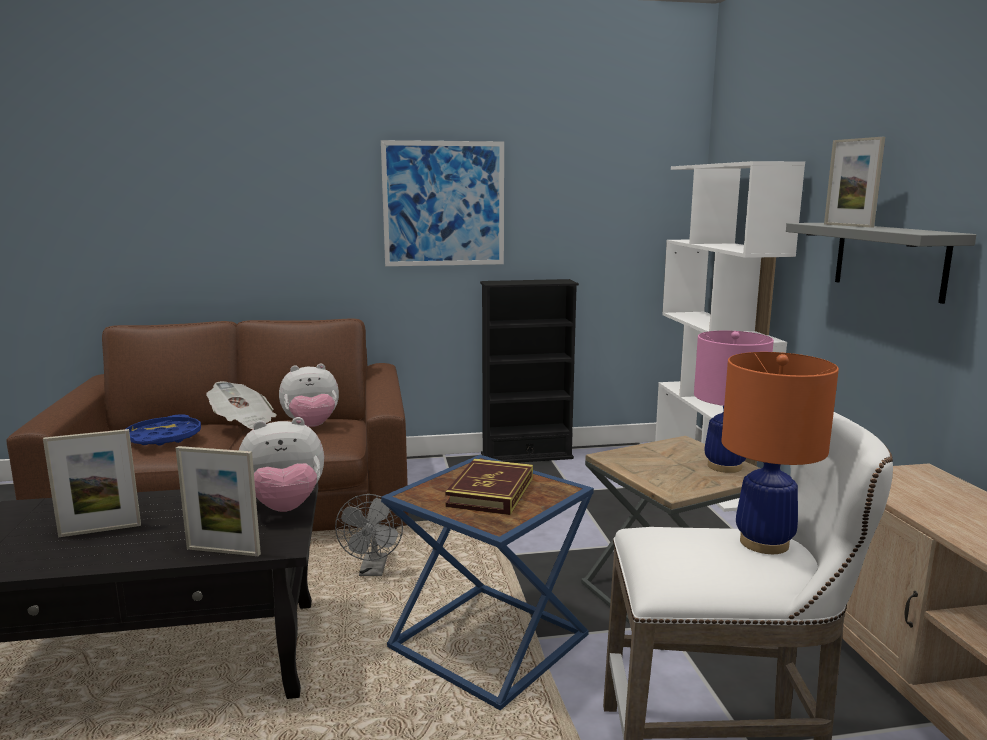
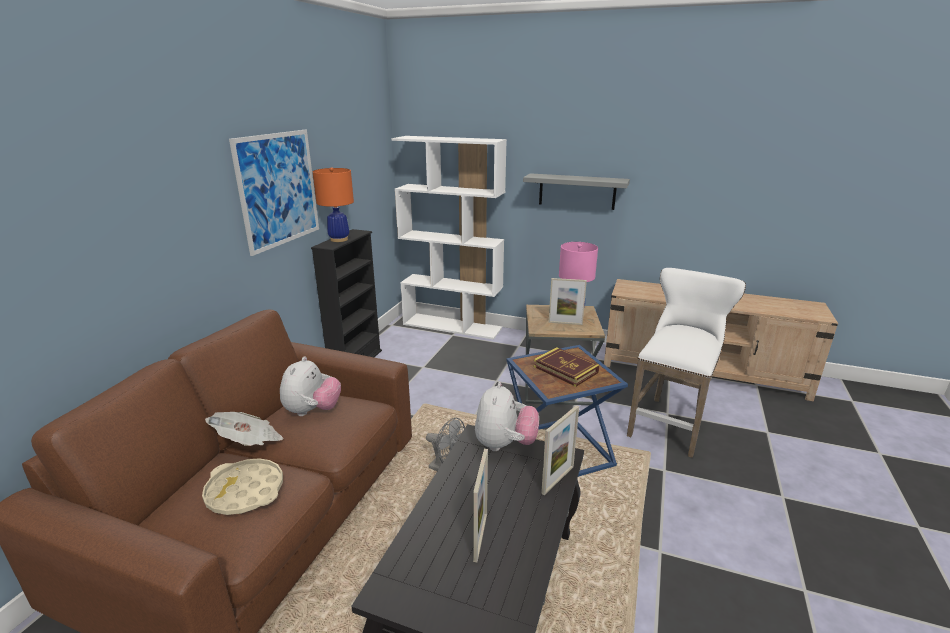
camera: 60 degrees left, 10 degrees up
(163, 437) = (245, 492): blue tray -> beige tray
(764, 542) = (684, 329): orange table lamp -> orange table lamp (339, 239)
(848, 225) = (562, 177): picture frame -> picture frame (565, 323)

